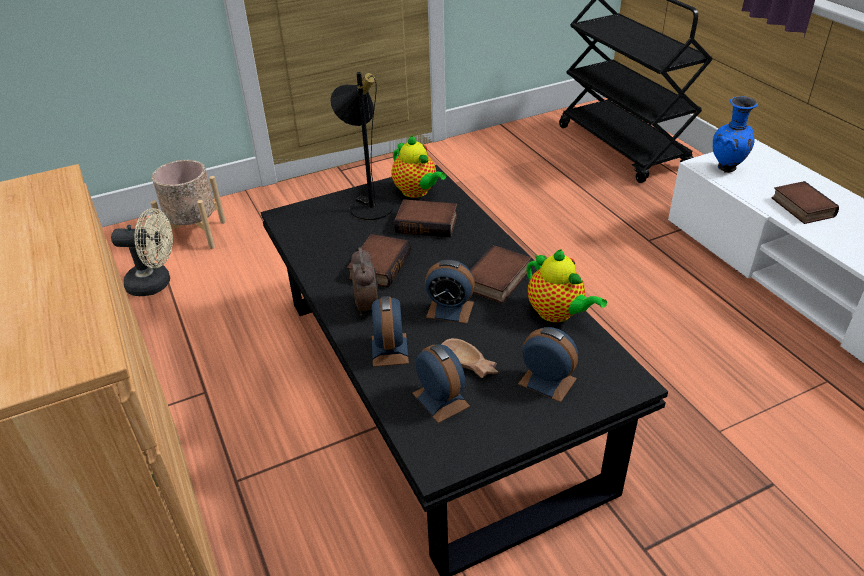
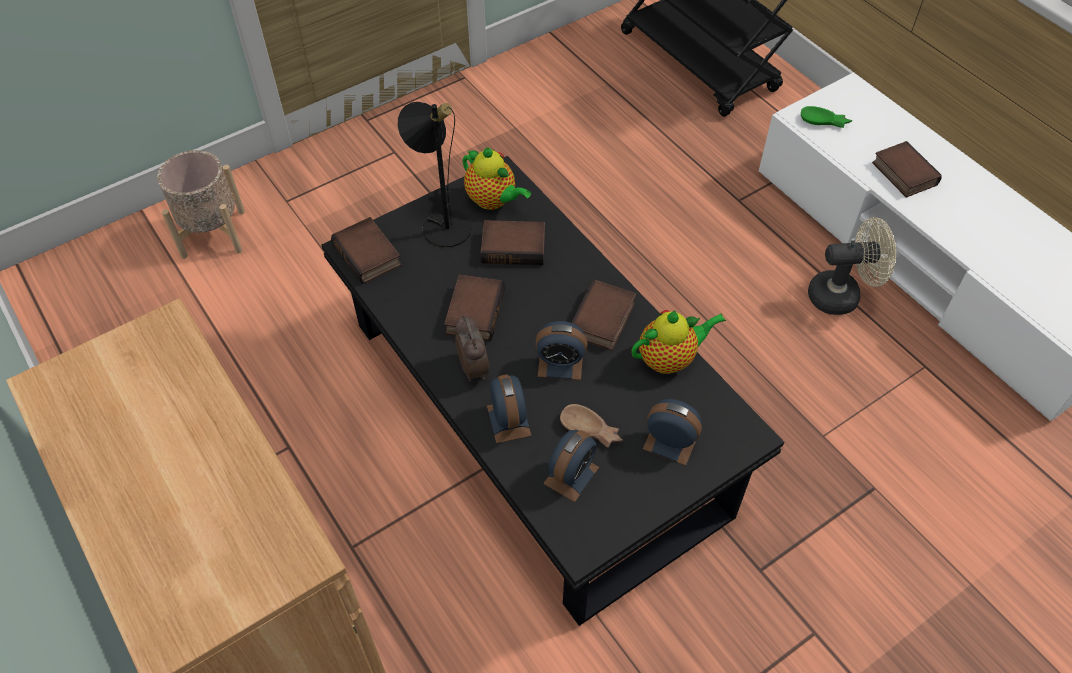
camera: 10 degrees left, 15 degrees up
(156, 283) = (187, 309): beige fan -> beige fan (842, 295)
(299, 221) = (369, 255): none -> book
(441, 399) = (571, 475): alarm clock -> alarm clock turned 75 degrees clockwise
(557, 314) = (669, 359): teapot -> teapot turned 60 degrees counterclockwise
(727, 169) = (824, 122): blue vase -> green bowl

